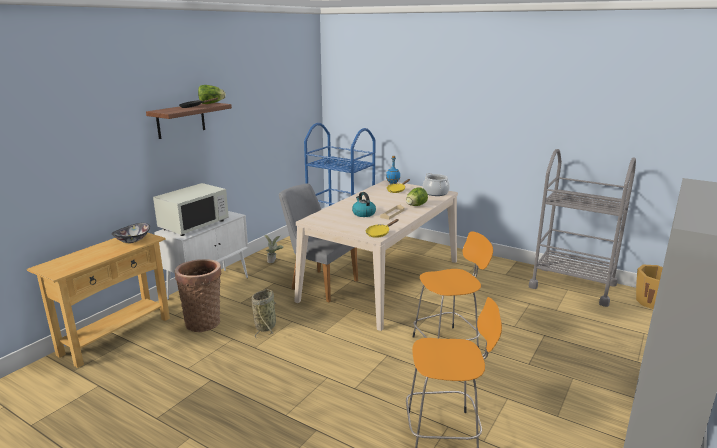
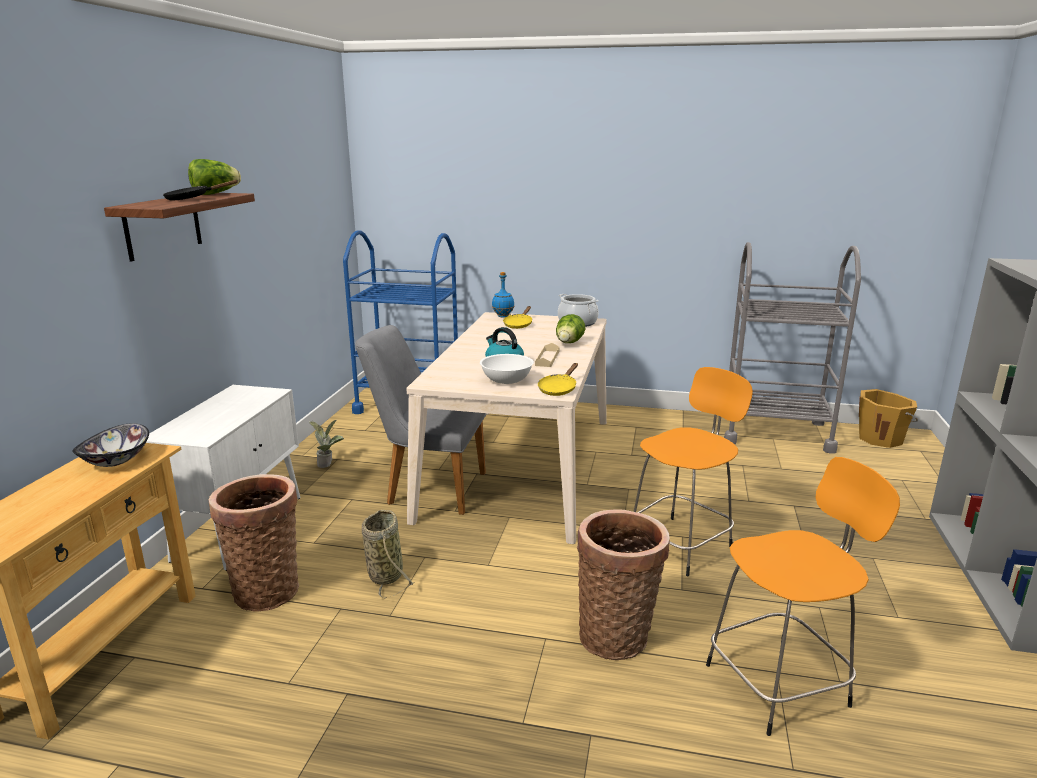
camera: 20 degrees left, 0 degrees up
(194, 225) = (209, 417): white microwave -> none
(354, 224) = (507, 380): none -> white bowl
(368, 385) = (617, 635): none -> basket

